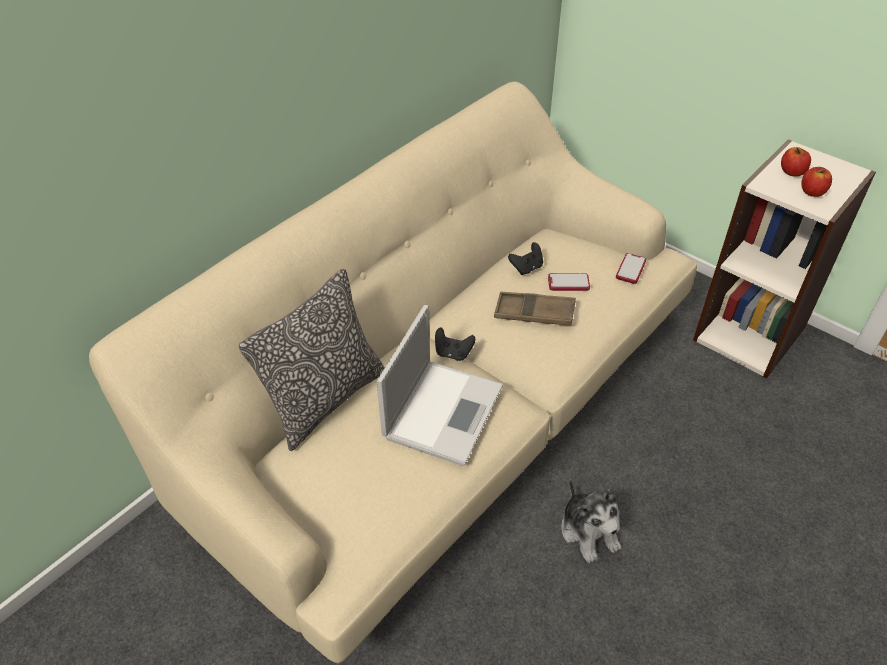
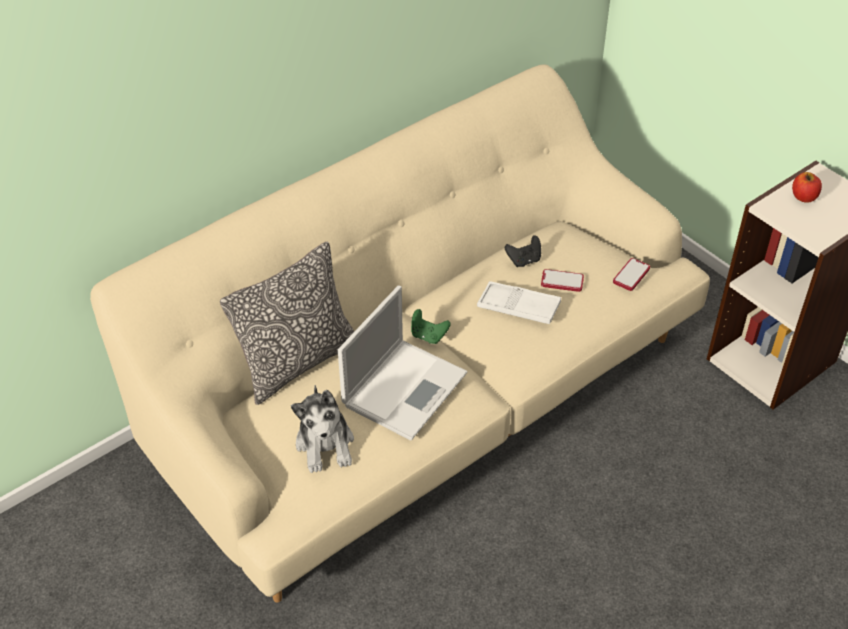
camera: 10 degrees right, 0 degrees up
(453, 353) = (428, 336): black game controller -> green game controller
(534, 313) = (518, 307): brown tray -> white tray
(589, 531) = (539, 530): plush toy -> plush toy (325, 444)
(812, 192) = (815, 221): apple -> none

